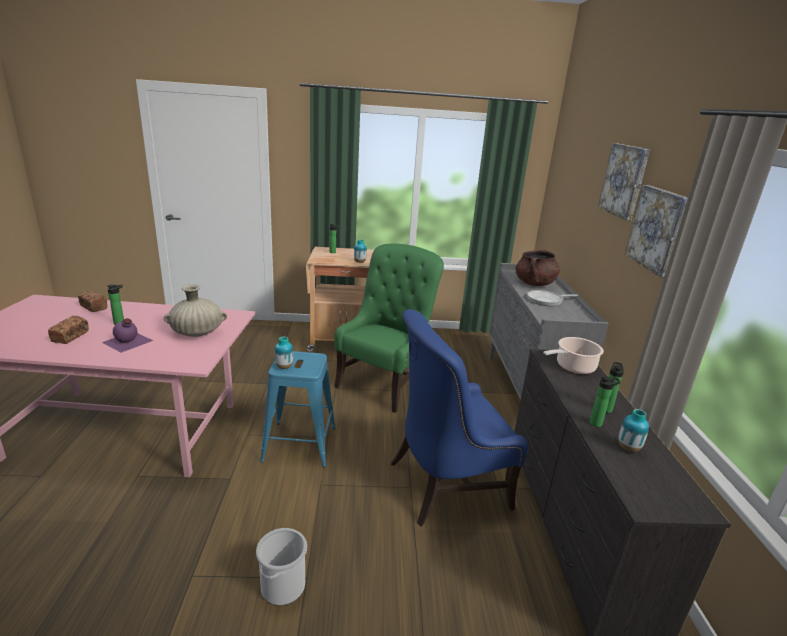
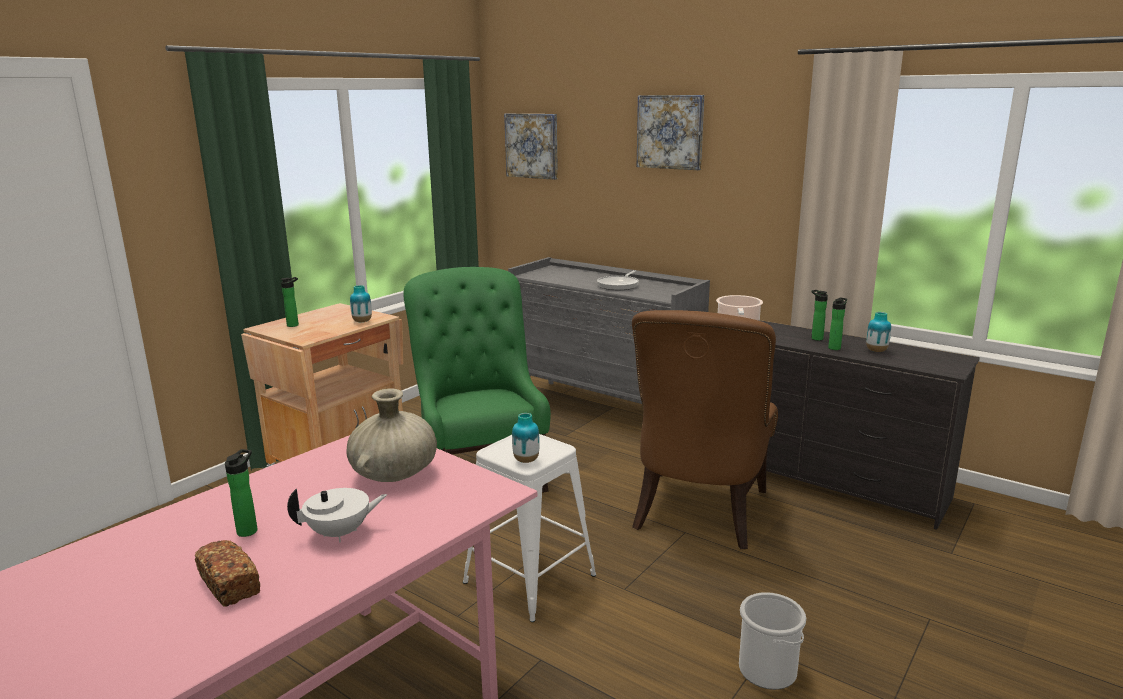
camera: 50 degrees left, 5 degrees down
(93, 307) = (116, 548): bread -> none
(127, 341) = (340, 533): purple bottle -> white teapot
(299, 444) = (529, 579): blue stool -> white stool
(446, 484) = (699, 510): blue chair -> brown chair
(534, 283) = (573, 277): brown cooking pot -> none
(657, 229) = (749, 168): picture -> picture (532, 145)

